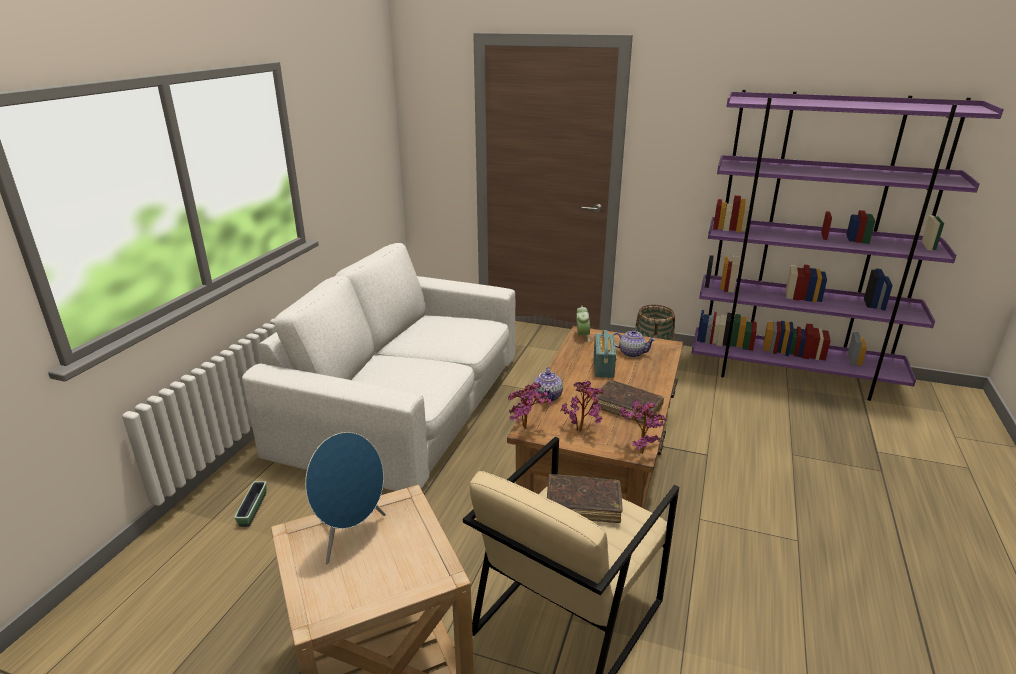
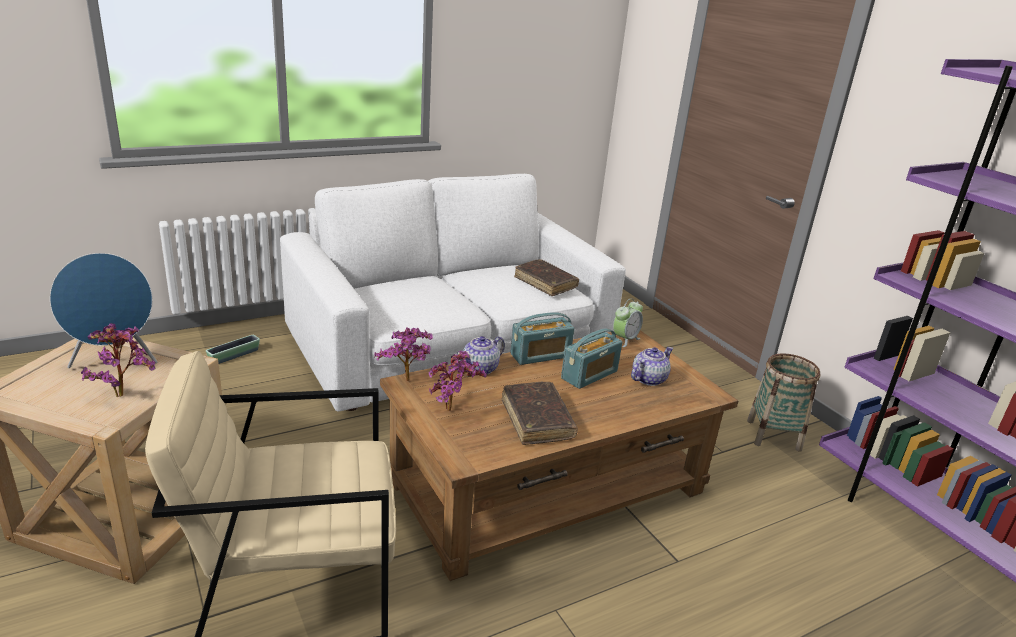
camera: 40 degrees right, 0 degrees up
(561, 370) = (540, 355): none -> radio
(583, 504) = (336, 468): brown book -> brown book (545, 283)
(631, 353) = (648, 379): teapot -> teapot turned 105 degrees counterclockwise
(639, 450) = (468, 459): potted plant -> potted plant (124, 393)

